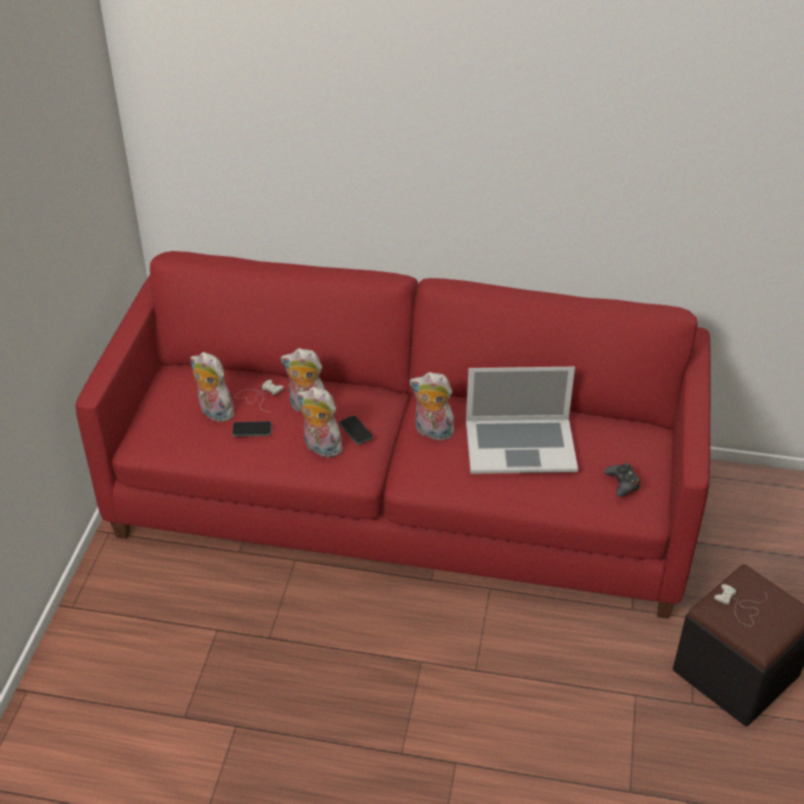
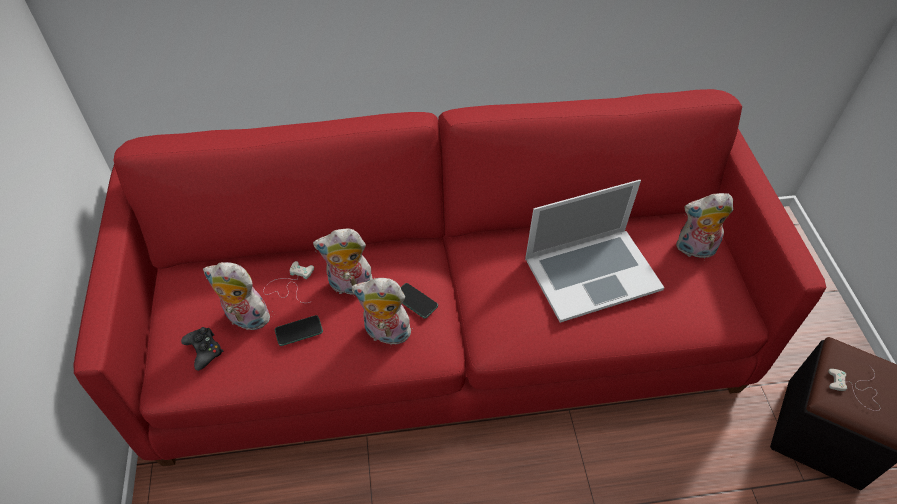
camera: 20 degrees left, 10 degrees up
(432, 432) = (495, 281): plush toy -> plush toy (694, 250)
(622, 483) = (707, 289): black game controller -> black game controller (204, 350)

